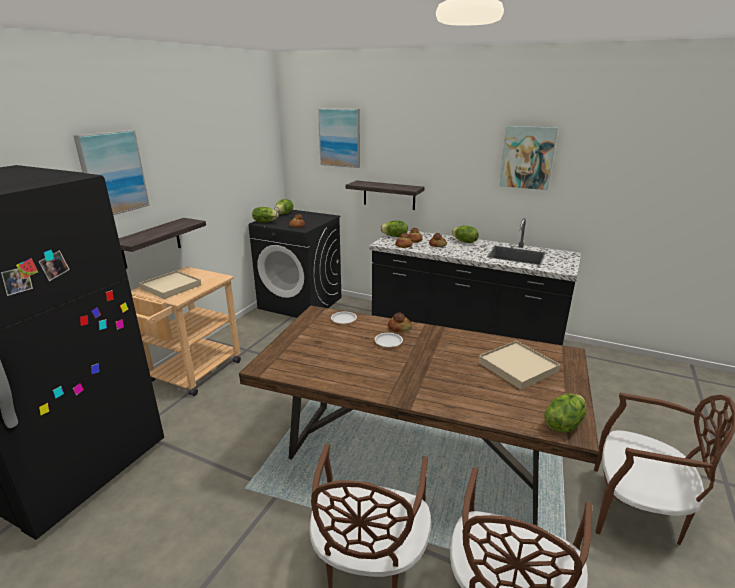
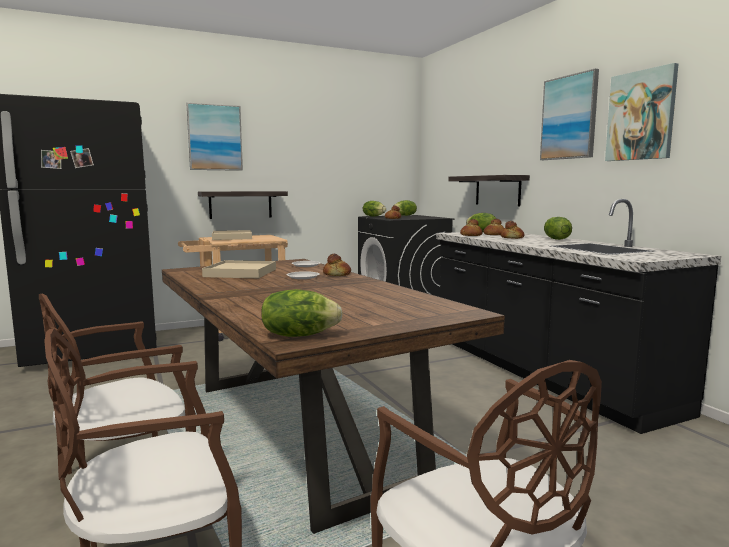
camera: 40 degrees right, 15 degrees down
(340, 137) = (461, 131): picture -> picture (569, 117)
(518, 367) = (375, 306): beige tray -> beige tray (241, 273)

